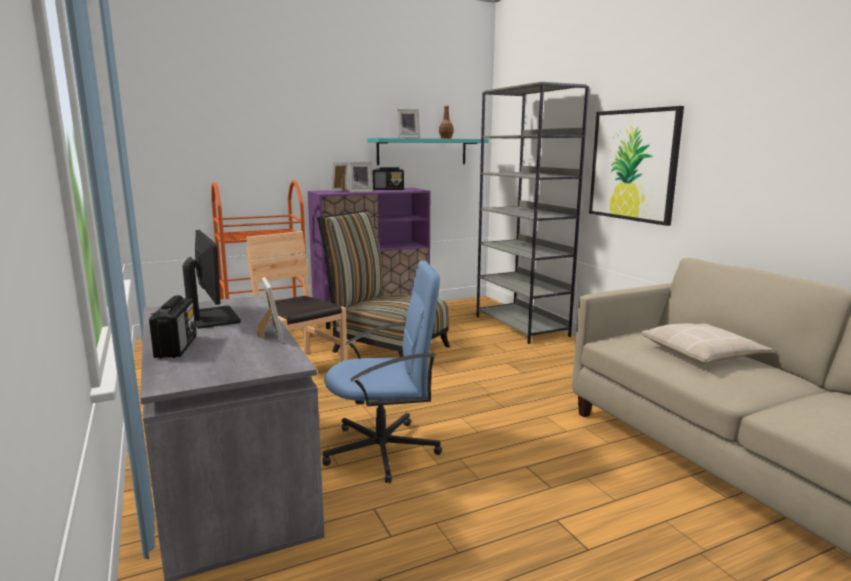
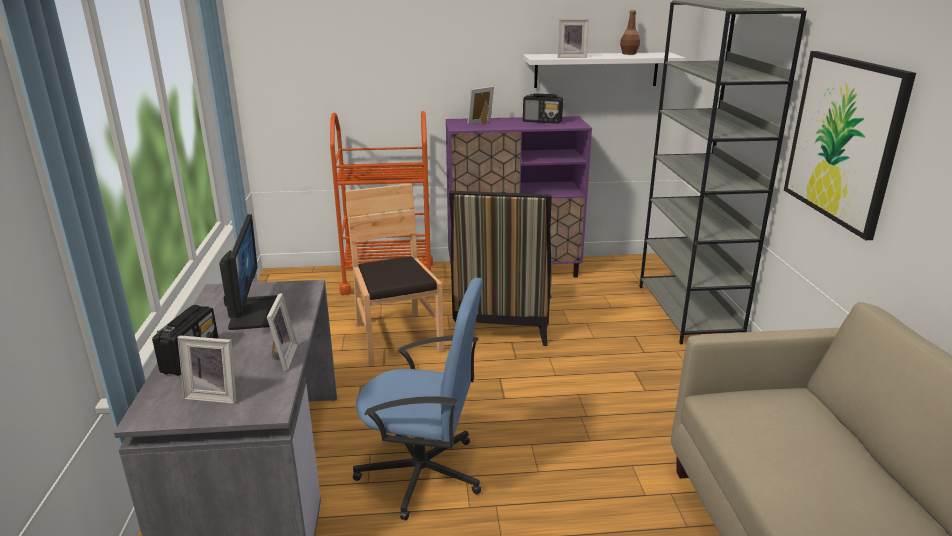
camera: 20 degrees right, 10 degrees up
(360, 191) = (502, 126): picture frame -> picture frame (215, 395)
(385, 347) = (503, 321): chair -> chair turned 135 degrees counterclockwise
(422, 151) = (596, 70): turquoise shelf -> white shelf
(702, 354) = (821, 456): beige pillow -> none

